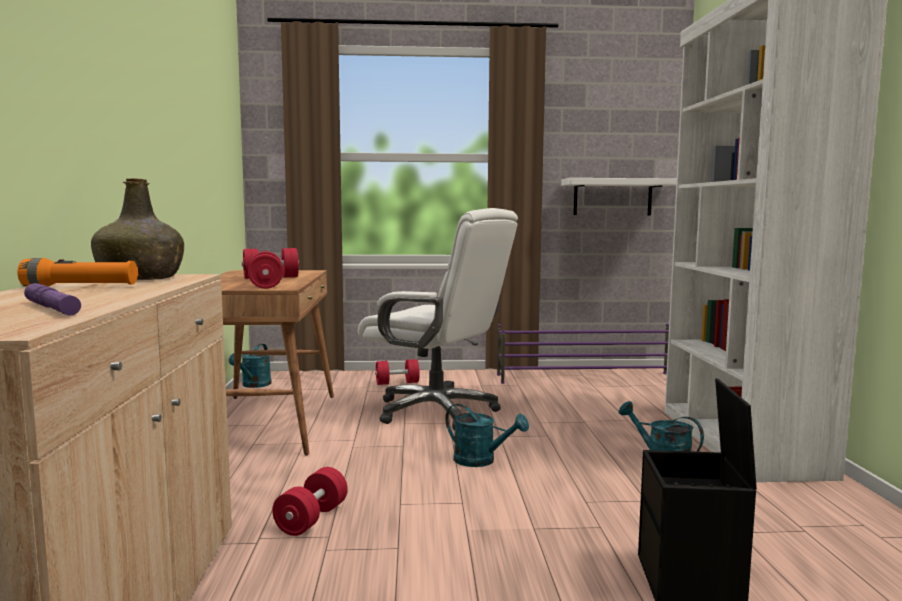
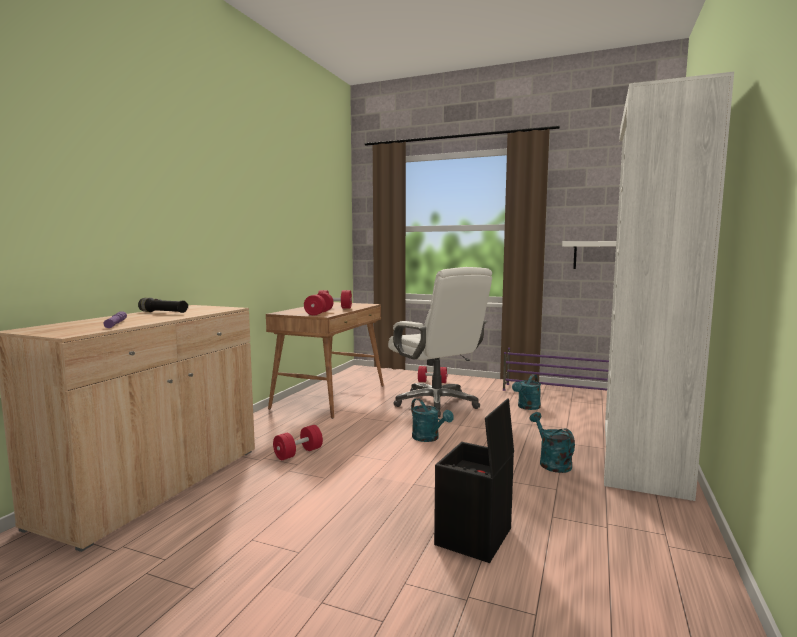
camera: 25 degrees right, 0 degrees up
(80, 287) = (163, 312): orange flashlight -> black flashlight
(141, 278) = (204, 308): green bottle -> none
(254, 385) = (346, 373): turquoise watering can -> turquoise watering can (527, 407)

